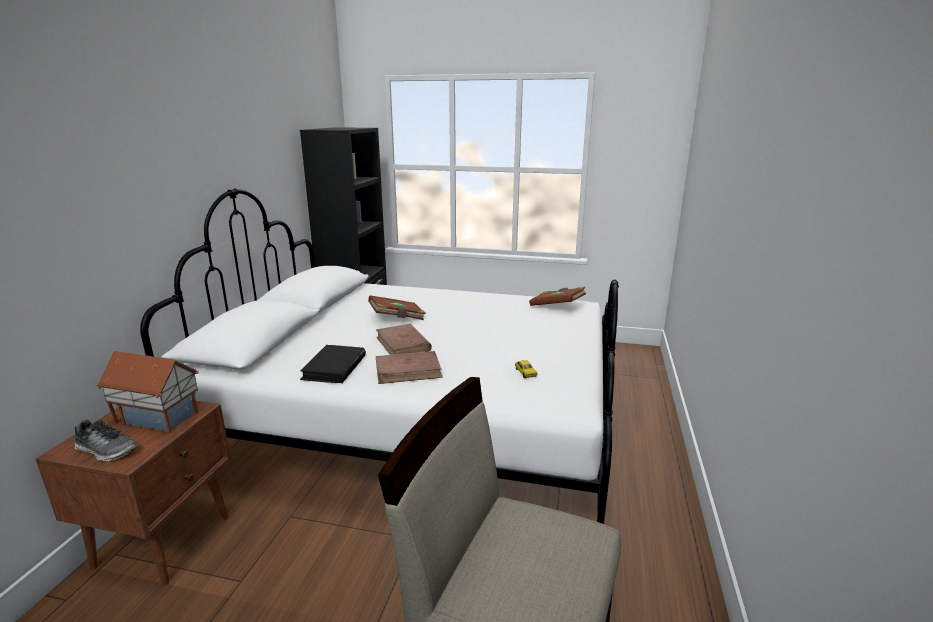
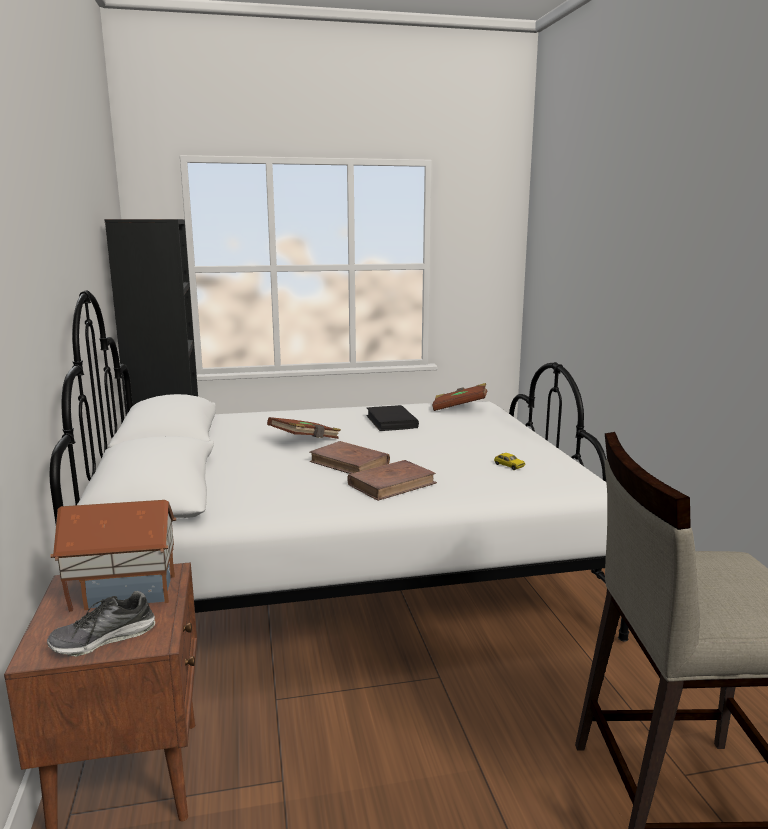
camera: 25 degrees left, 5 degrees down
(106, 450) = (104, 639): shoe -> shoe turned 150 degrees clockwise
(334, 367) = (304, 496): black book -> black book (391, 422)

